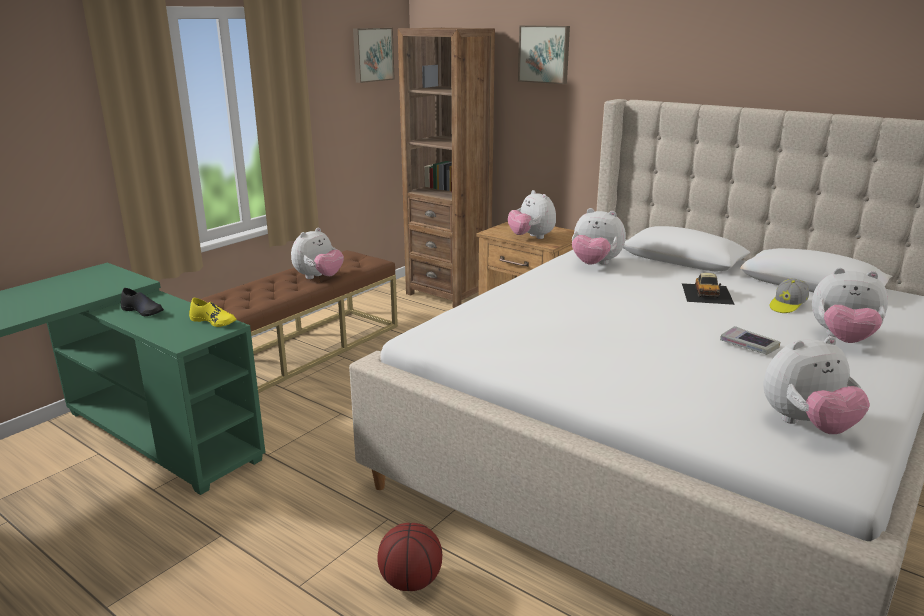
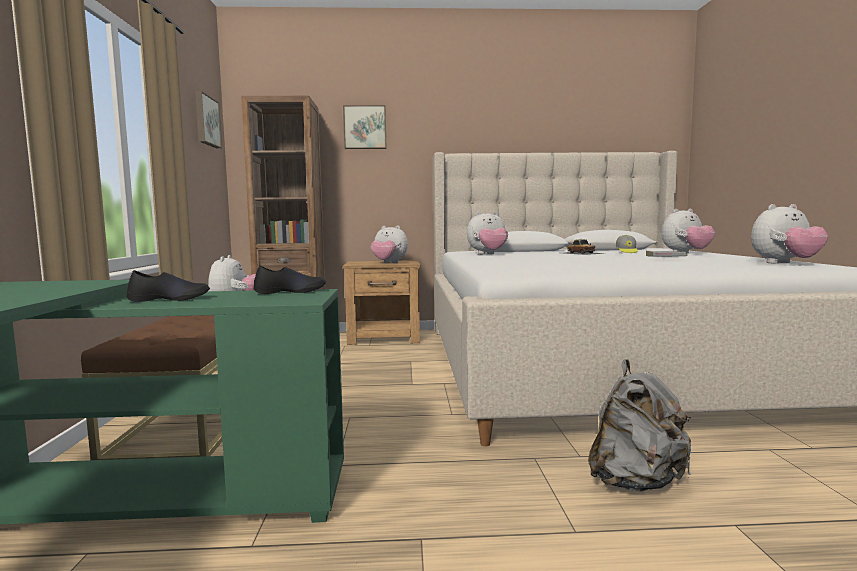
camera: 40 degrees left, 15 degrees down
(214, 321) = (290, 291): yellow shoe -> black shoe
(411, 581) = (635, 482): basketball -> grey backpack
(807, 425) = (785, 263): plush toy -> plush toy turned 45 degrees clockwise

